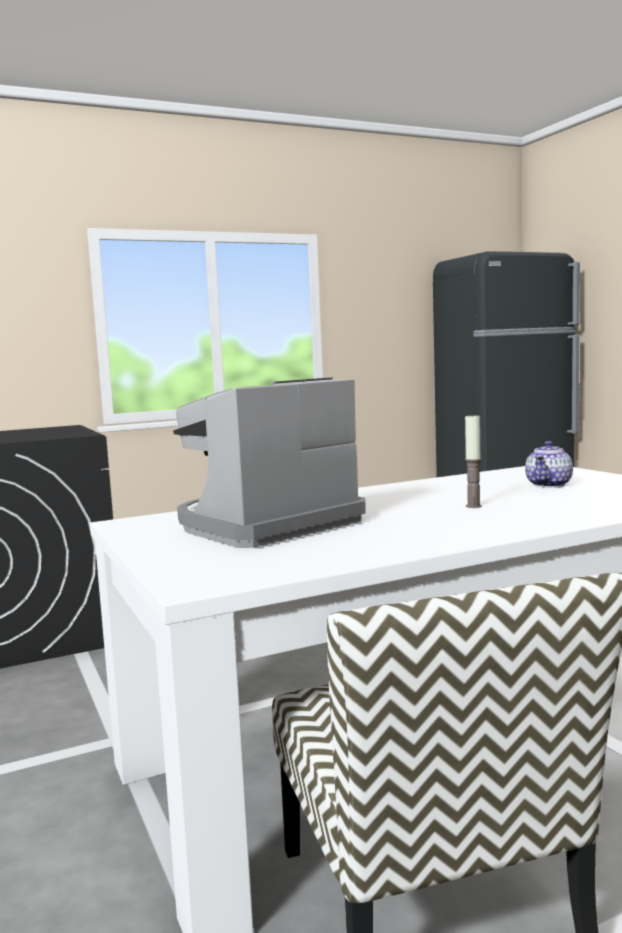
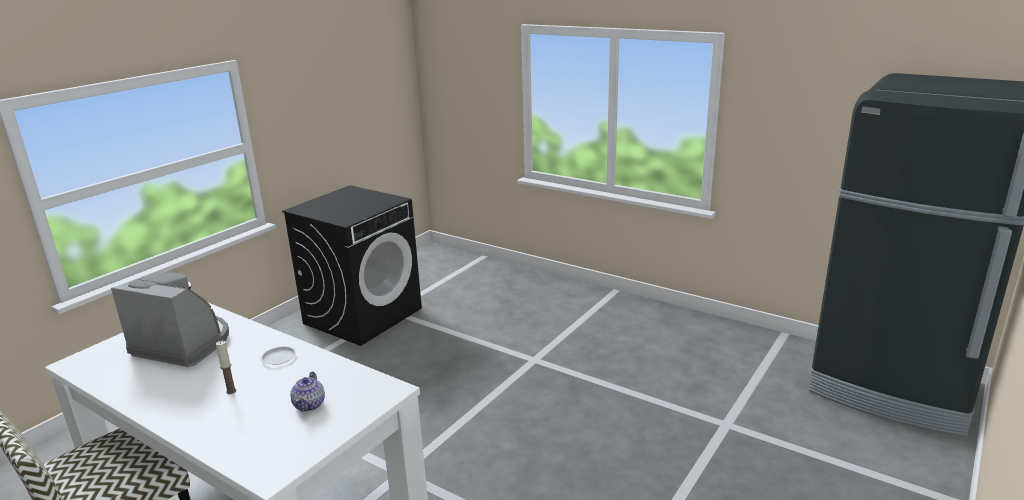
camera: 60 degrees right, 15 degrees up
(402, 492) = (279, 358): none -> white plate
(549, 485) = (310, 404): teapot -> teapot turned 90 degrees counterclockwise

